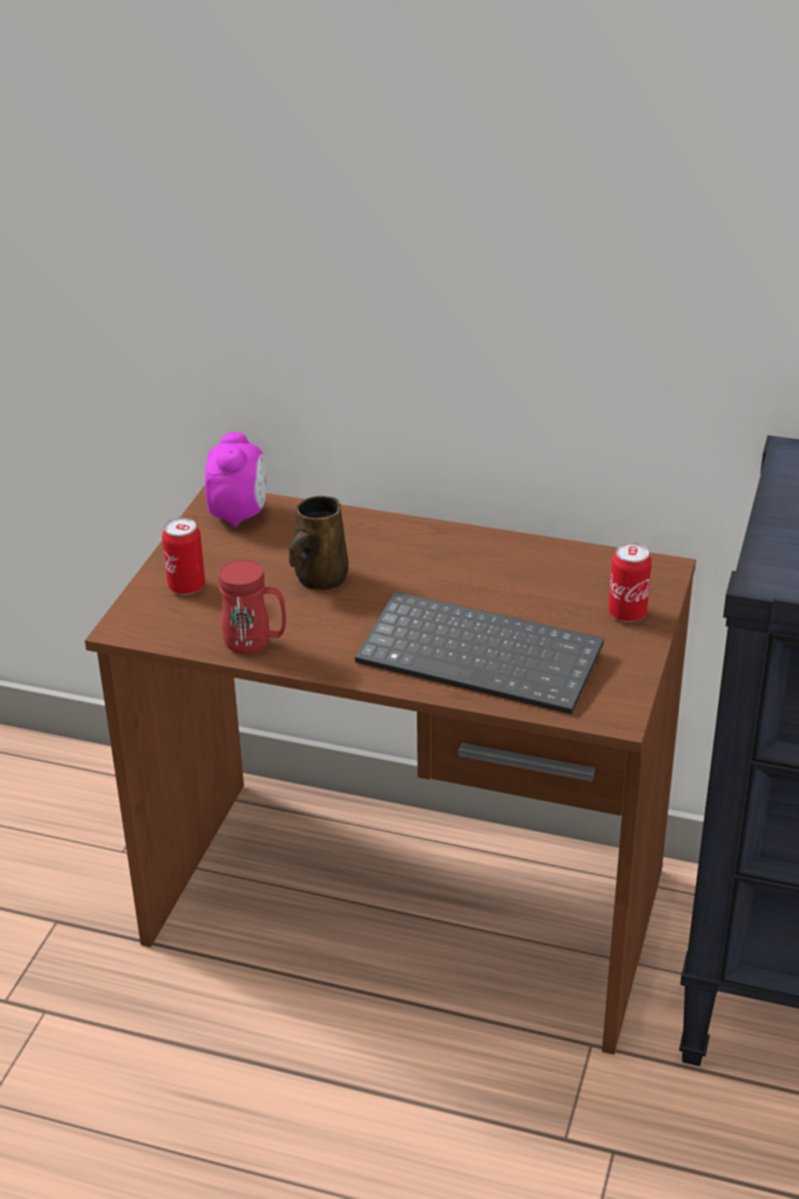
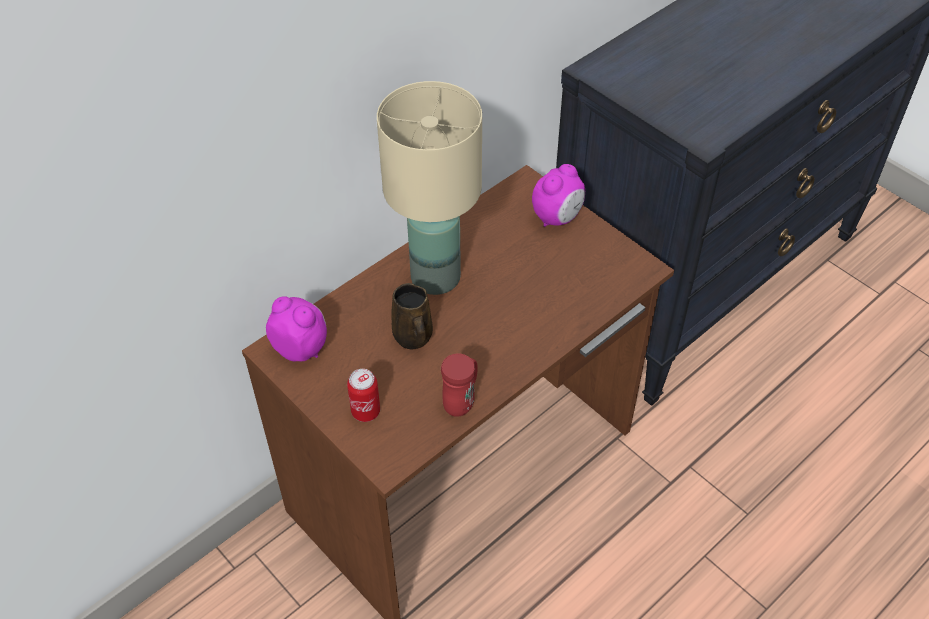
camera: 60 degrees left, 15 degrees up
(429, 561) = (437, 276): none -> beige table lamp
(484, 655) = (552, 296): keyboard -> none
(627, 613) = (557, 217): can -> alarm clock

